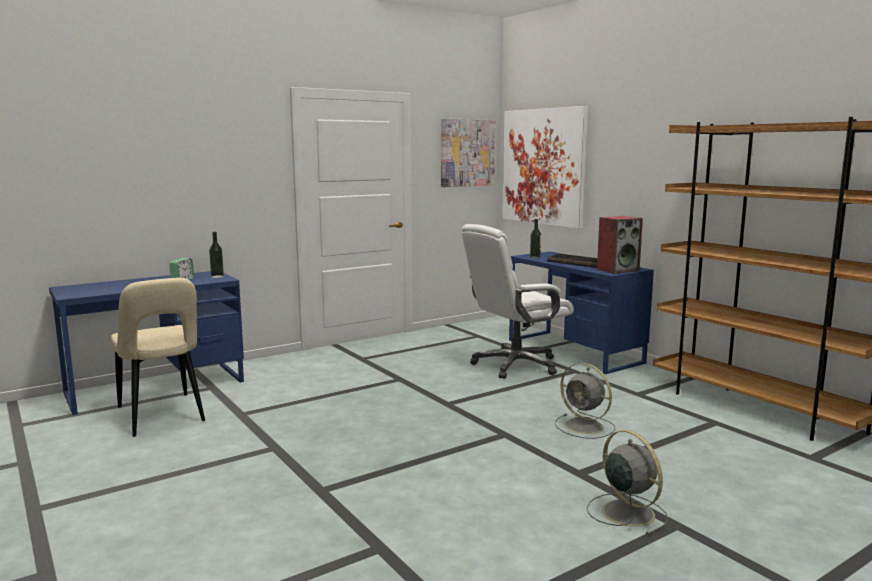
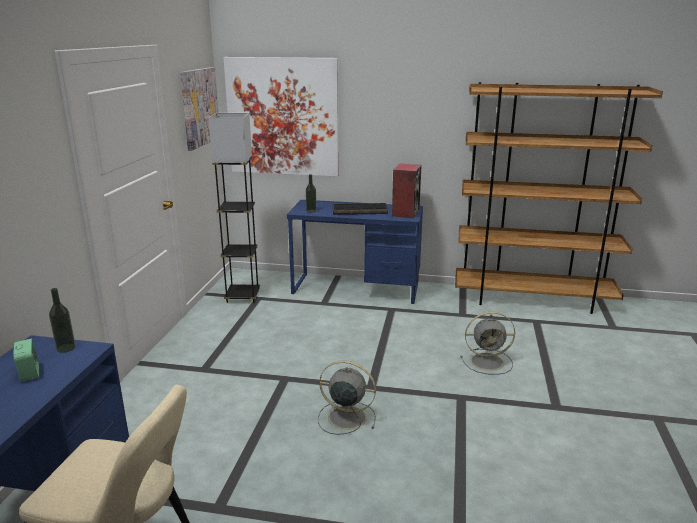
camera: 45 degrees left, 10 degrees up
(468, 332) = (242, 296): none -> grey floor lamp
(515, 365) = (344, 320): white office chair -> none
(626, 512) = (627, 424): grey fan -> grey fan (345, 417)

